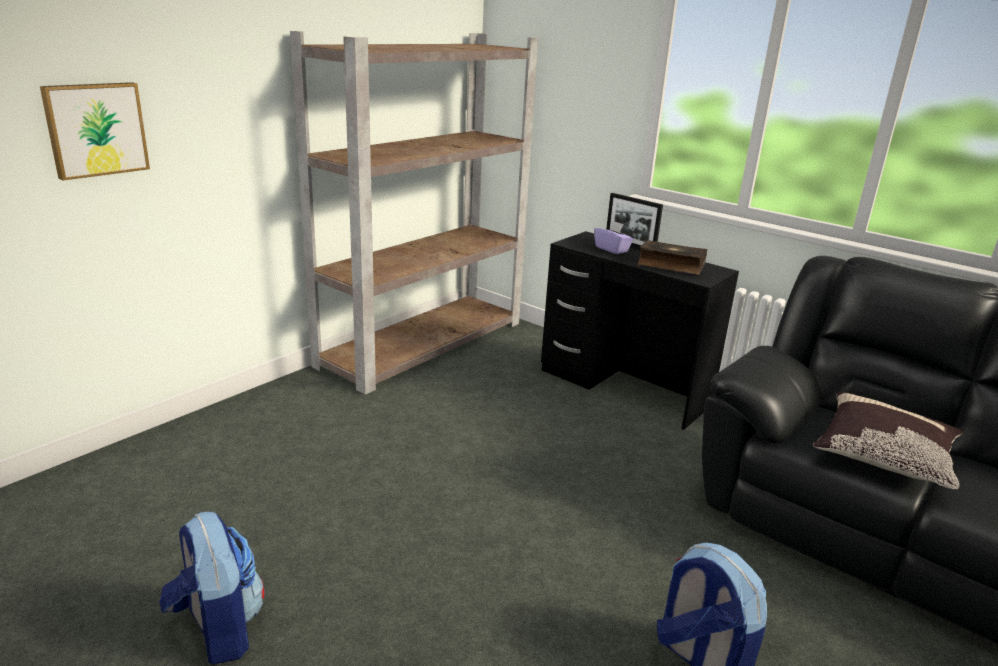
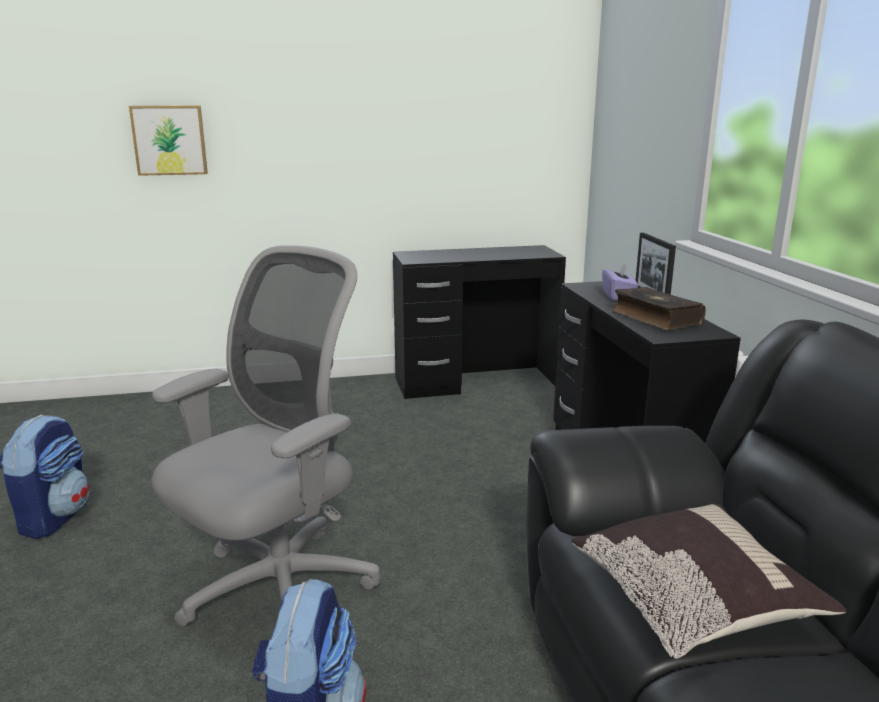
camera: 40 degrees right, 5 degrees down
(423, 343) = (475, 382): brown bookcase -> black desk
(538, 587) = (273, 594): none -> grey office chair

